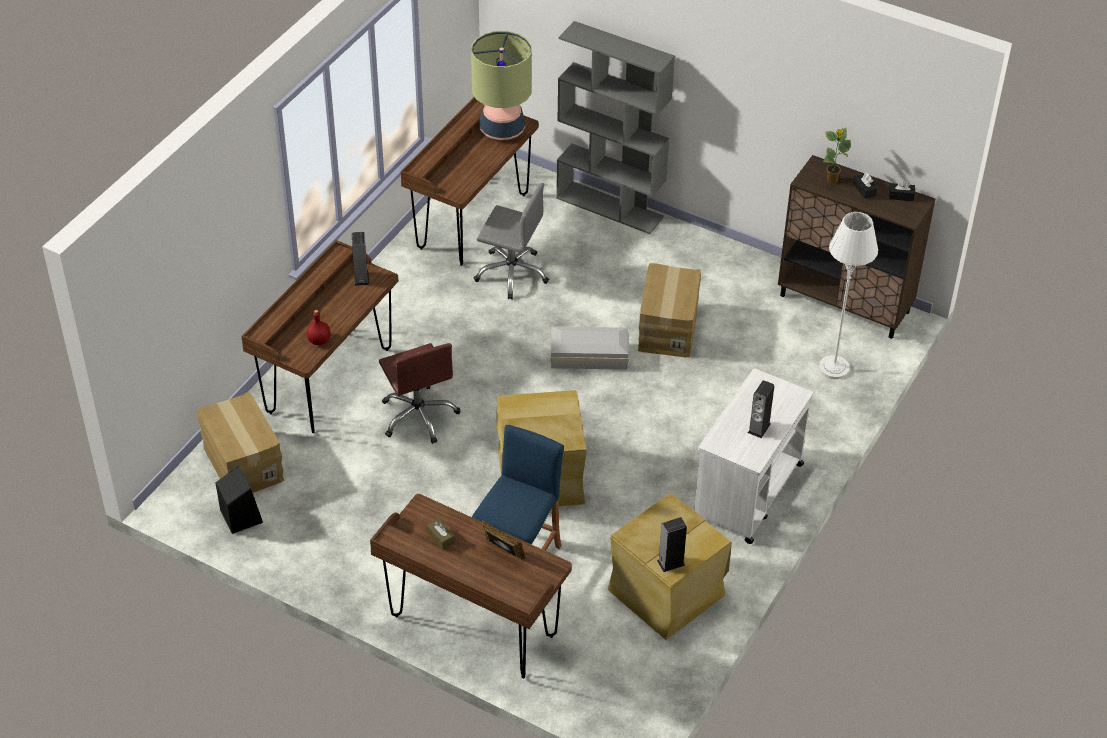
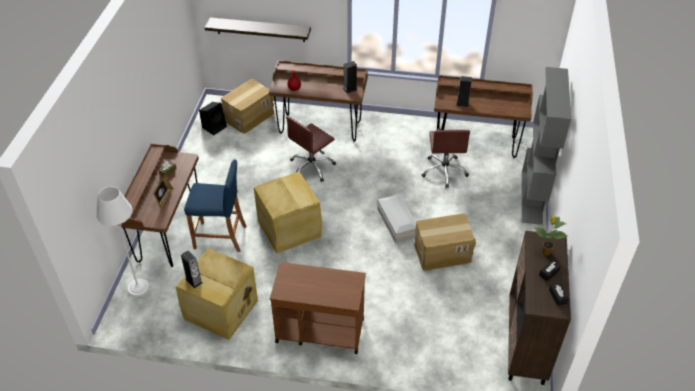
camera: 70 degrees right, 0 degrees up
(193, 315) = (260, 29): none -> shelf
(502, 129) = (511, 105): table lamp -> none
(512, 273) = (444, 171): grey office chair -> brown office chair
(747, 492) = (319, 330): white cart -> brown cart
(759, 428) = (310, 288): speaker -> speaker (462, 104)
(834, 368) = (458, 351): white floor lamp -> white floor lamp (138, 288)

